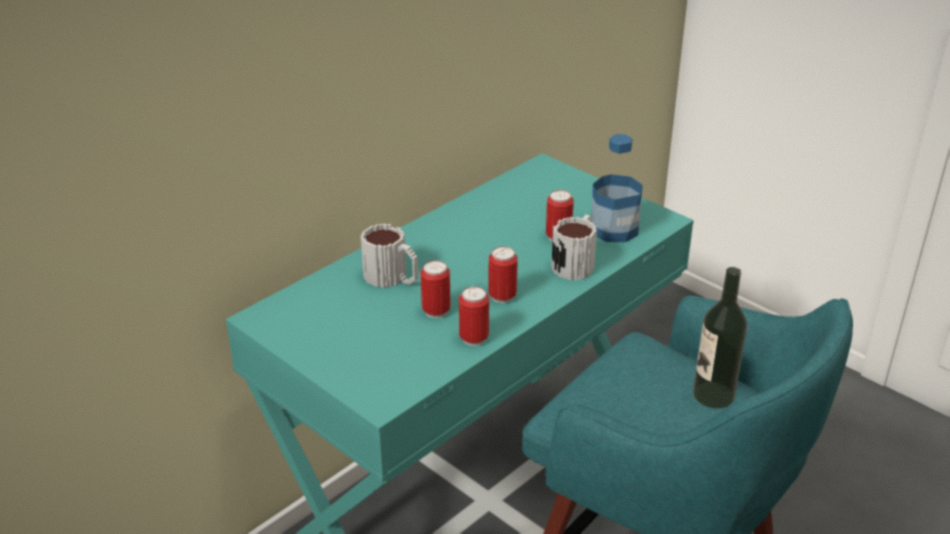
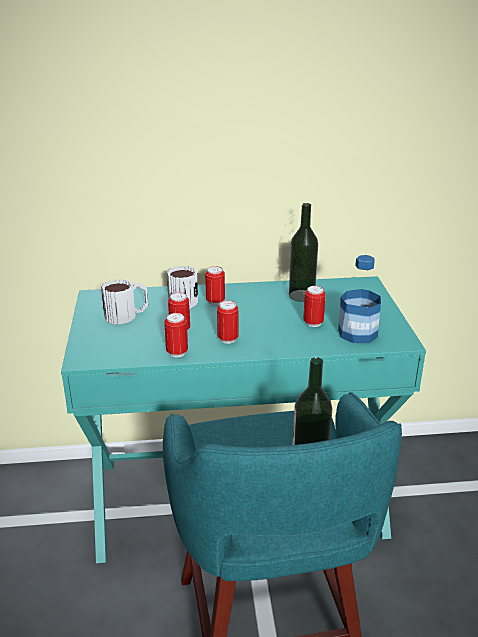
camera: 40 degrees right, 5 degrees down
(421, 258) = (215, 302): none -> can
(501, 209) = (301, 295): none -> bottle
(576, 263) = (302, 341): mug -> mug (127, 315)

